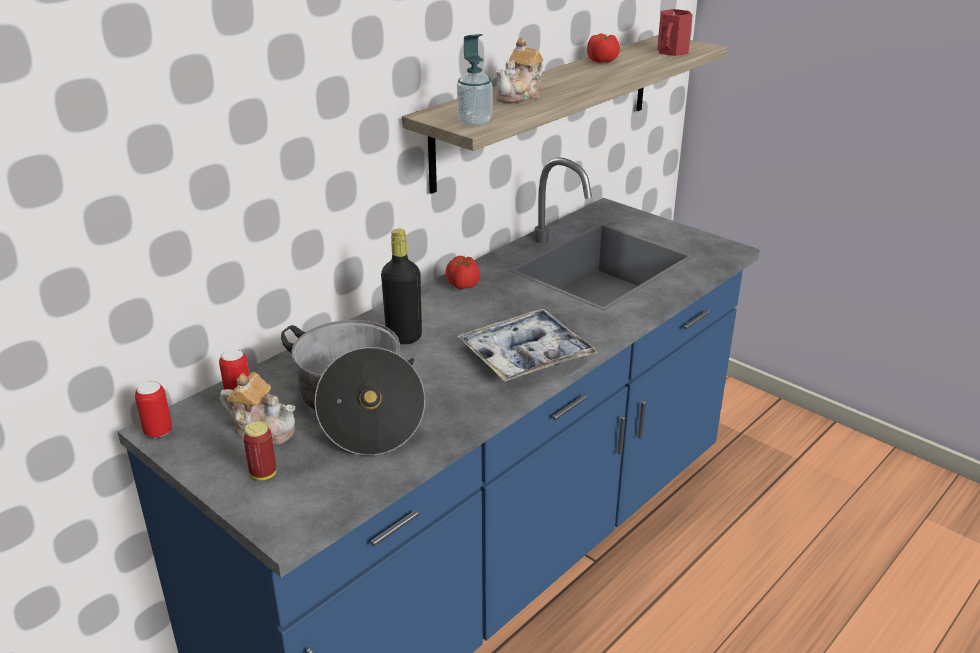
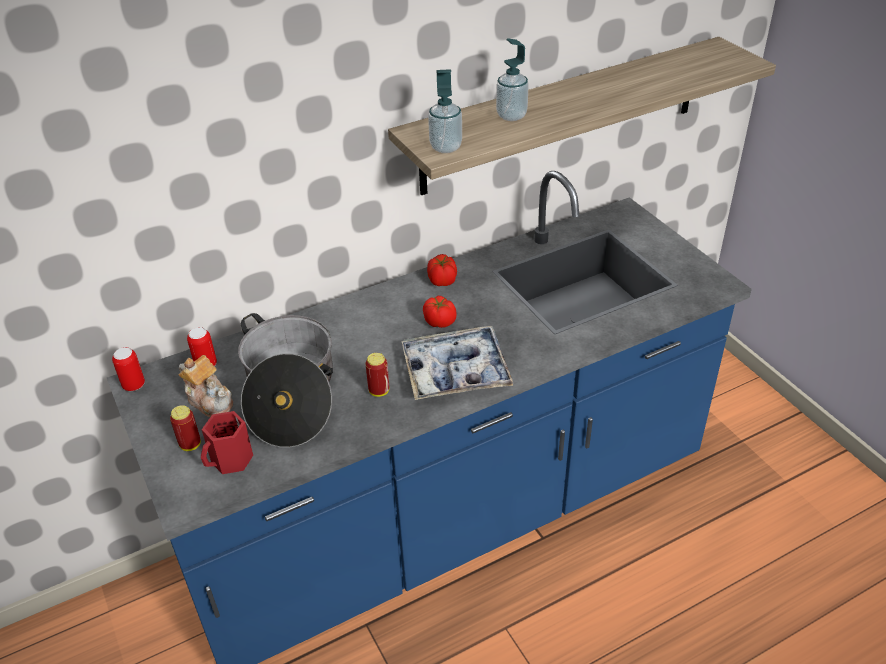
camera: 20 degrees right, 10 degrees up
(404, 337) = (363, 329): black bottle -> none
(454, 386) = (379, 391): none -> can
(520, 96) = (511, 116): teapot -> soap dispenser
(602, 61) = (626, 73): tomato -> tomato (440, 322)
(673, 52) = (710, 67): red mug -> red mug (231, 460)

